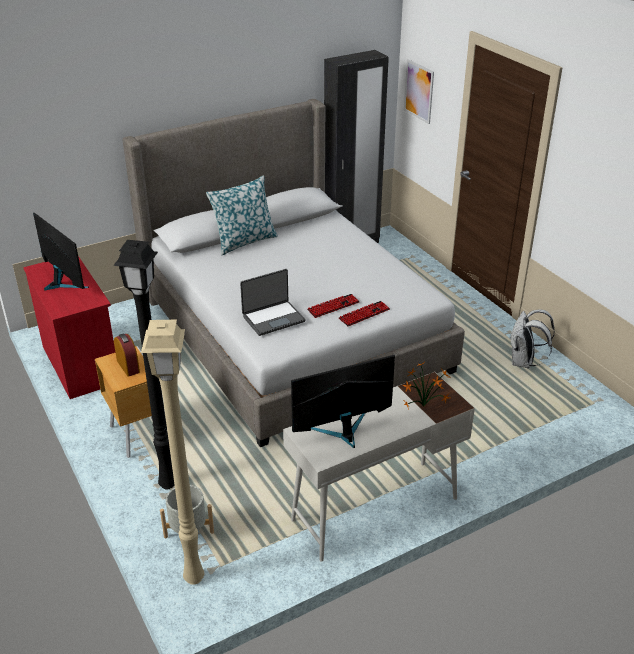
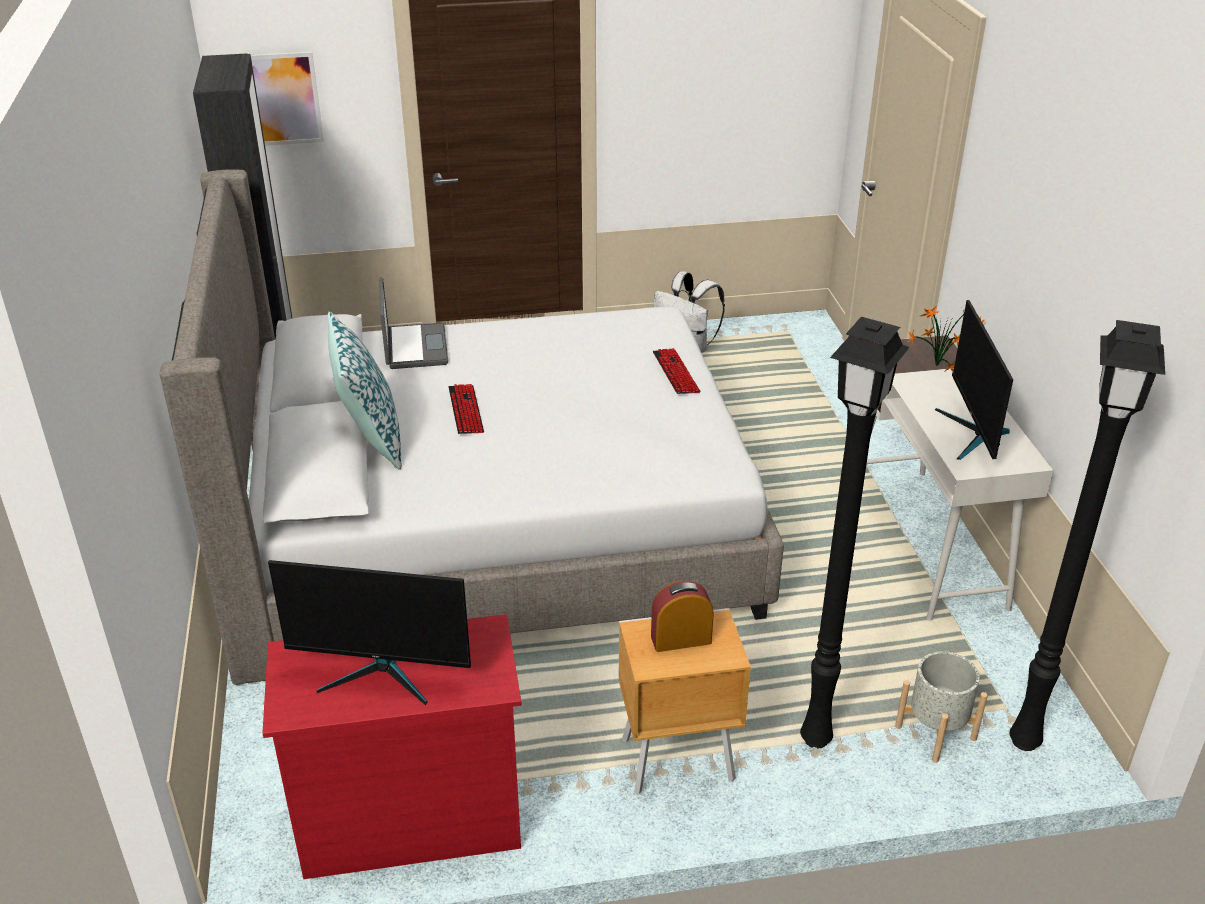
camera: 70 degrees left, 0 degrees up
(62, 283) = (382, 673): monitor -> monitor turned 150 degrees counterclockwise
(192, 579) = (1026, 743): beige floor lamp -> black floor lamp
(273, 318) = (646, 449): laptop -> laptop (414, 347)
(333, 306) = (640, 393): keyboard -> keyboard (465, 410)

